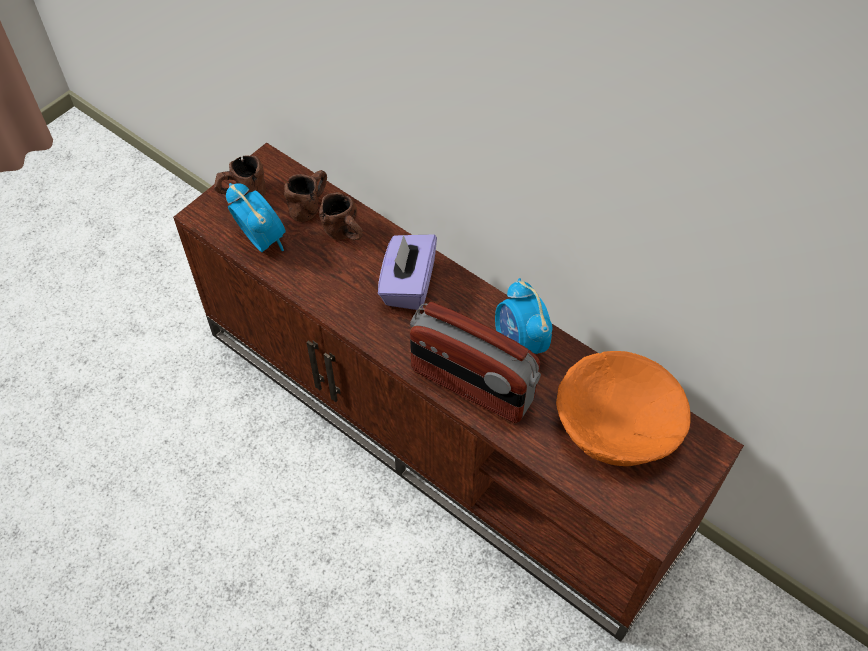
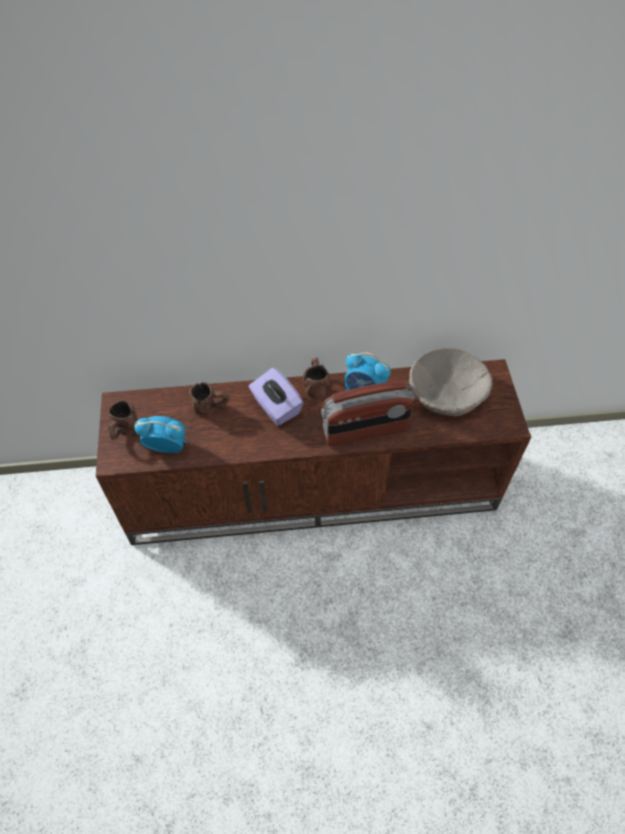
camera: 45 degrees left, 0 degrees up
(310, 204) = (171, 406): brown mug -> brown mug (315, 384)
(616, 423) = (446, 393): orange bowl -> beige bowl

